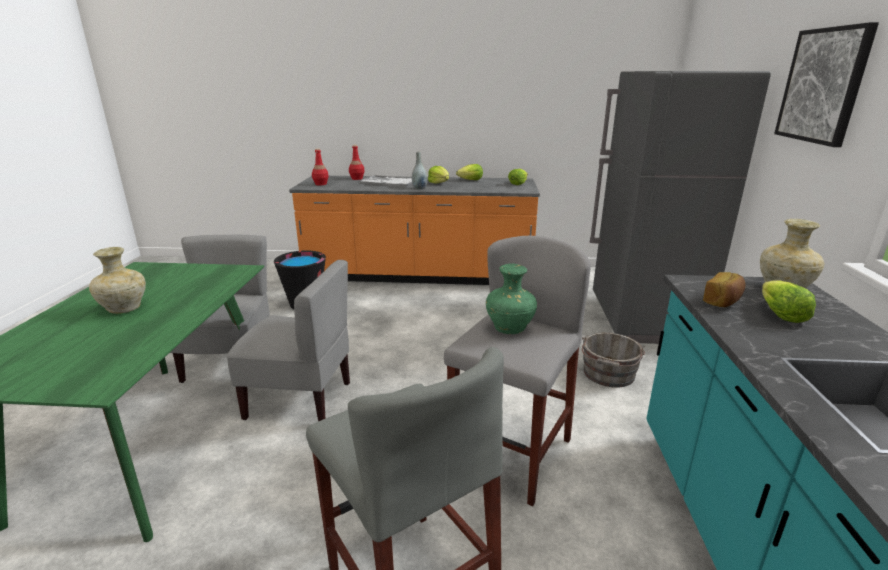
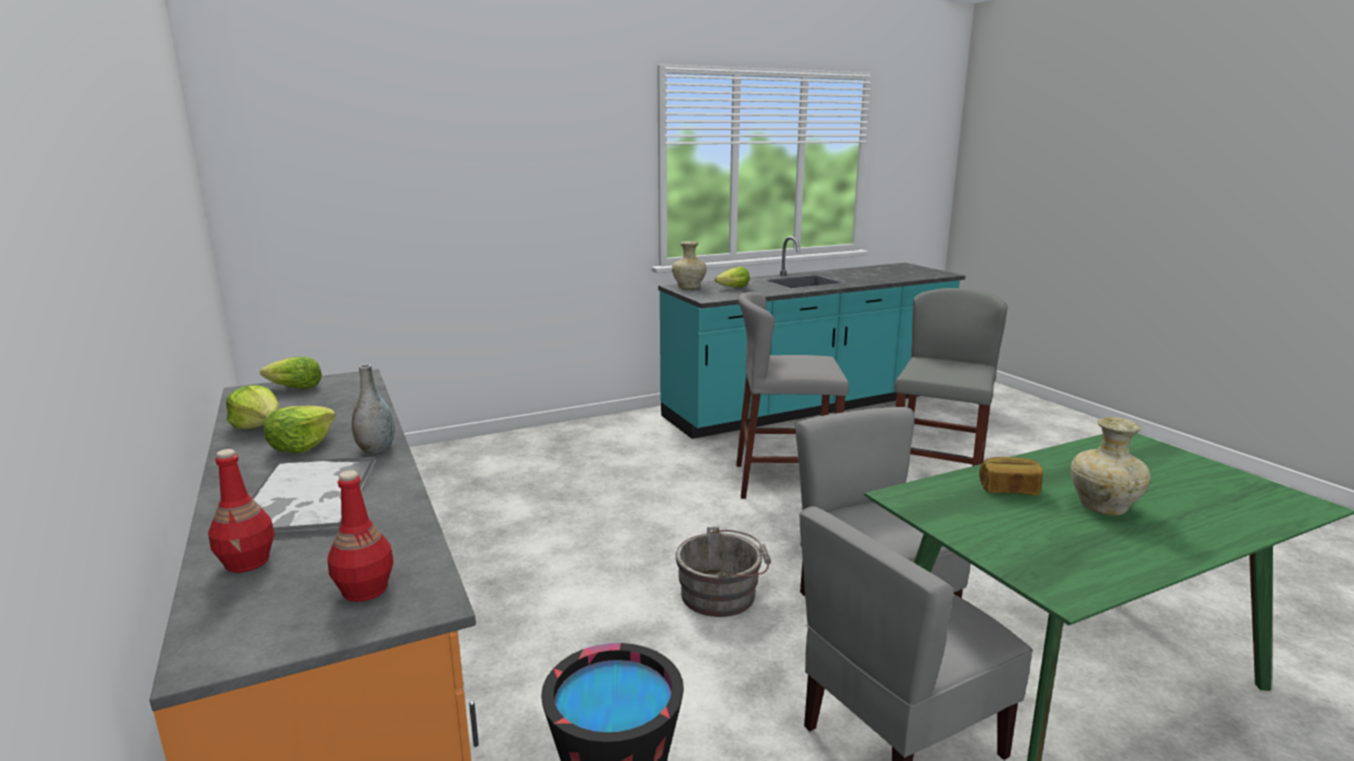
camera: 120 degrees left, 5 degrees down
(510, 329) = (791, 365): green vase -> none
(608, 375) = (616, 463): grey bucket -> grey bucket (722, 595)
(642, 320) = (467, 459): grey fridge -> none
(723, 301) = (731, 294): bread -> bread (1009, 489)
(823, 85) = (568, 161): picture -> none

